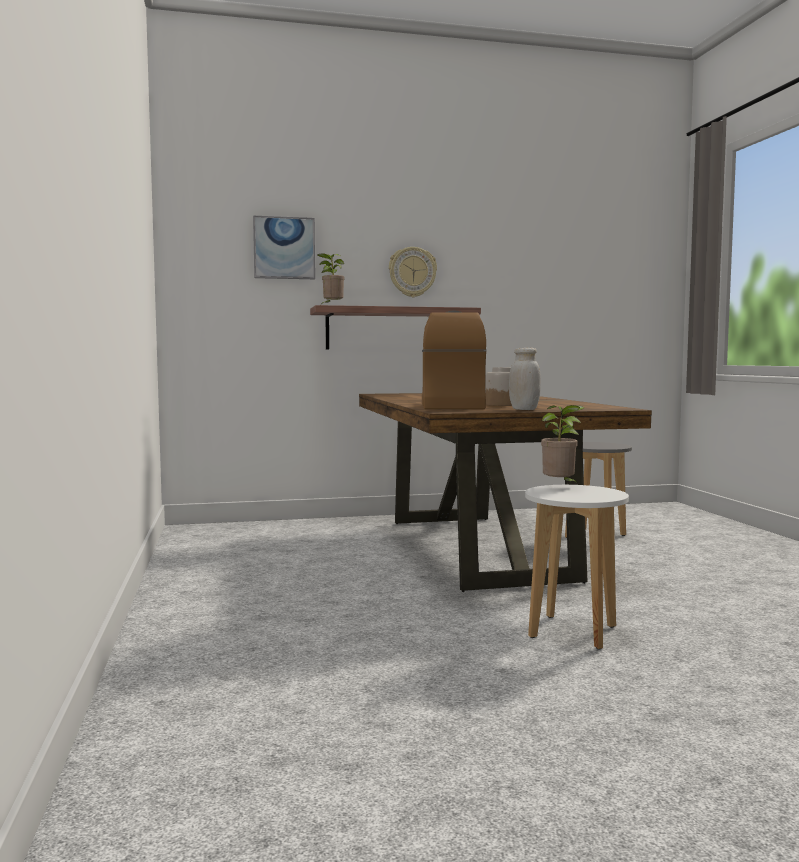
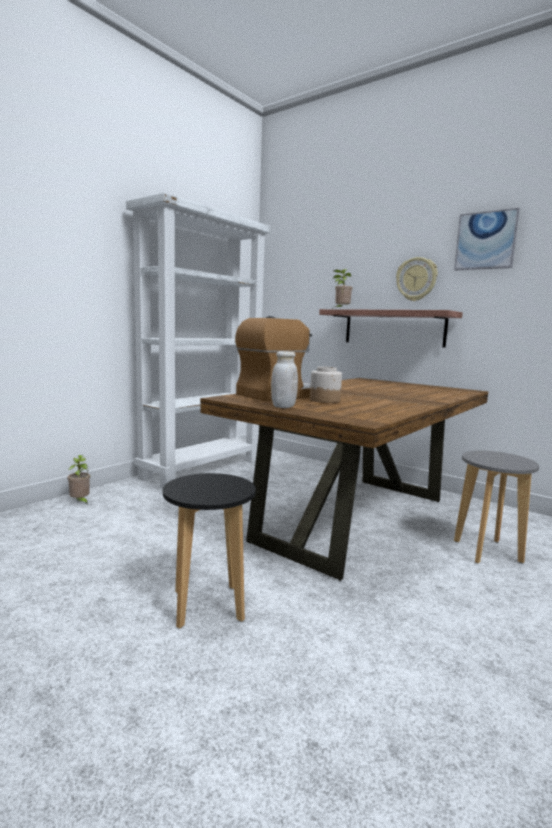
camera: 50 degrees right, 5 degrees up
(198, 562) = (202, 469): none -> white bookcase
(284, 248) = (325, 267): picture -> picture (486, 241)
(560, 487) = (228, 479): potted plant -> potted plant (80, 502)
(572, 632) = (207, 606): white stool -> black stool

